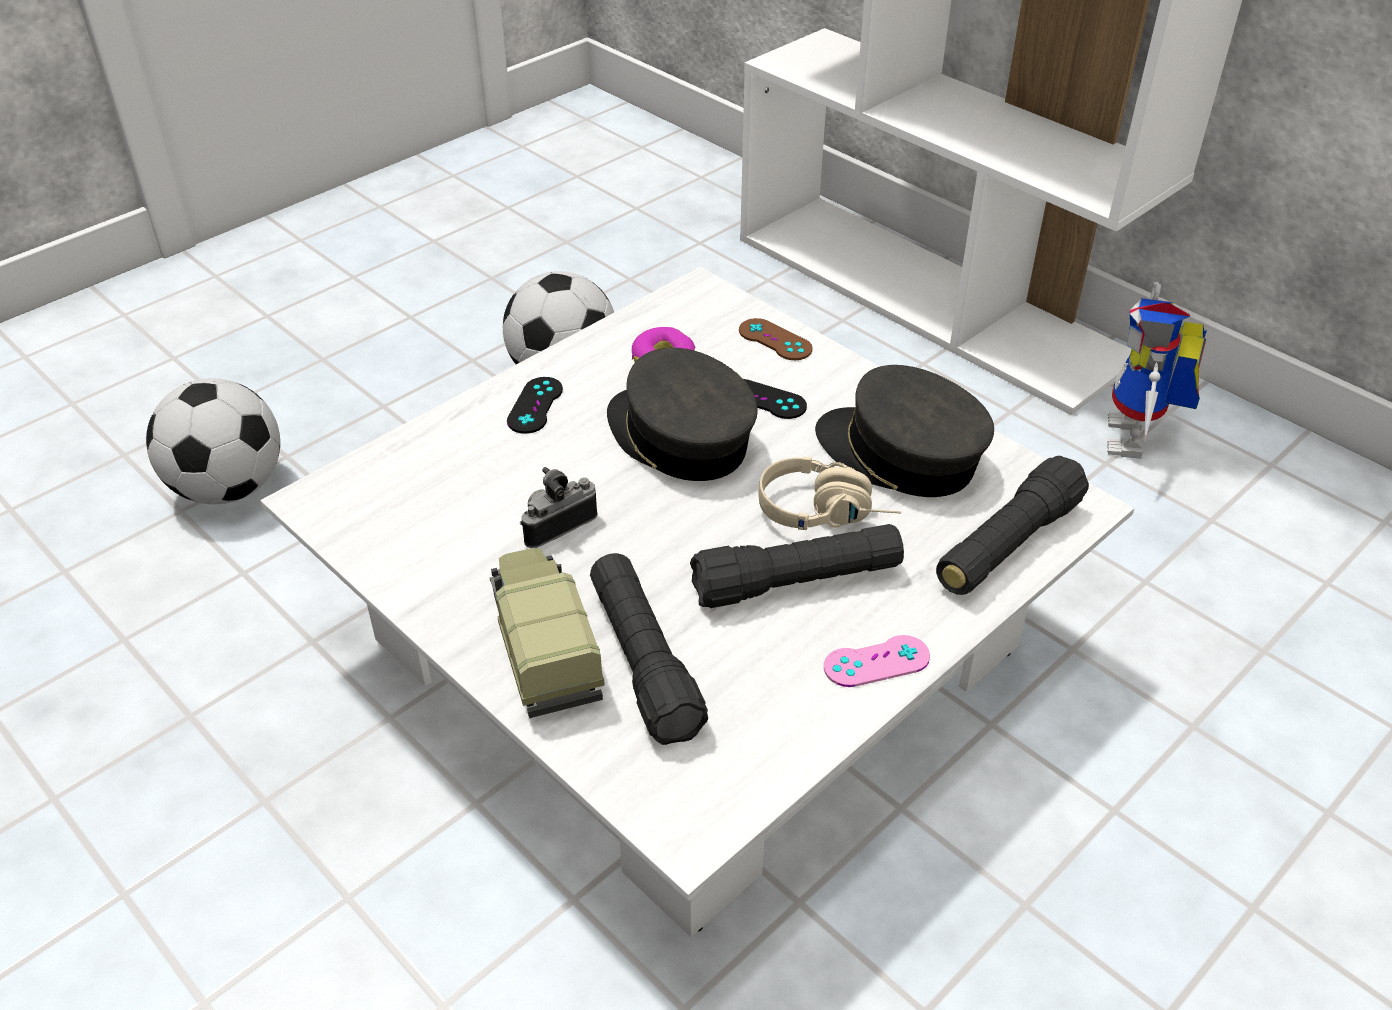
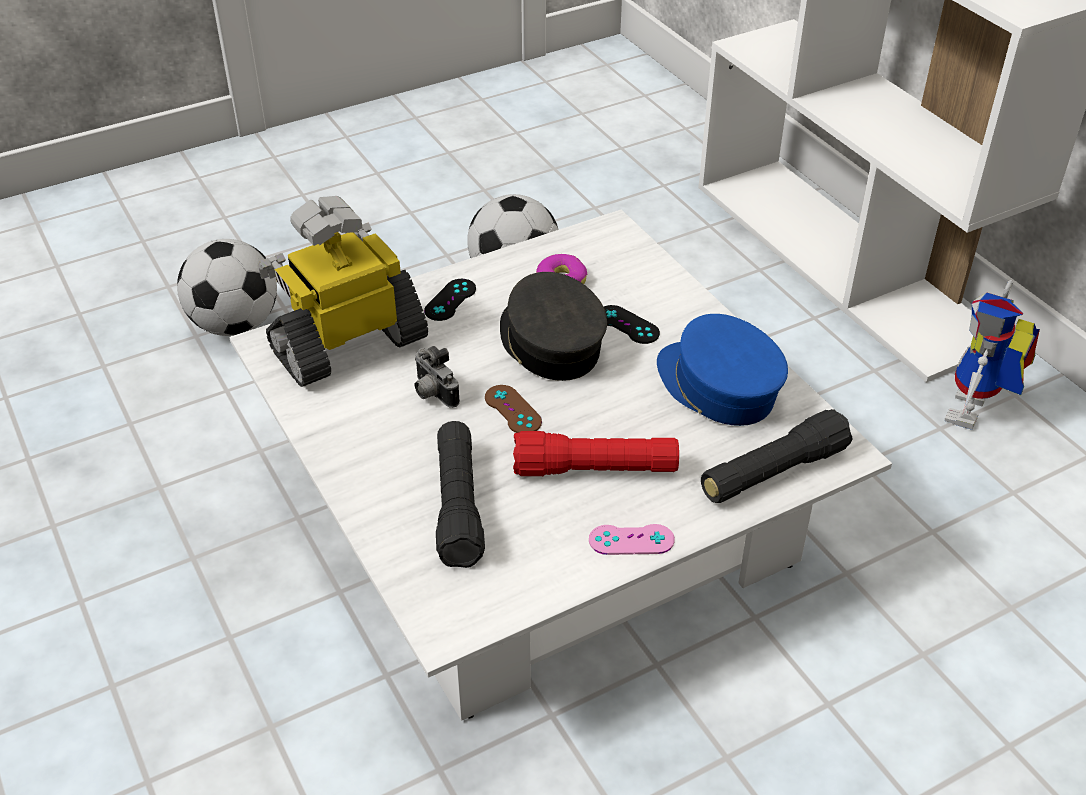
camera: 15 degrees right, 0 degrees up
(423, 481) = (348, 343): none -> toy robot
(543, 645) = (391, 479): toy truck -> none
(556, 525) = (432, 393): camera -> camera turned 105 degrees counterclockwise
(775, 340) = (656, 278): brown game controller -> brown game controller (513, 410)
(796, 582) = (595, 470): black flashlight -> red flashlight
(827, 512) = (641, 421): beige headphones -> none
(900, 455) = (717, 387): grey cap -> blue cap

